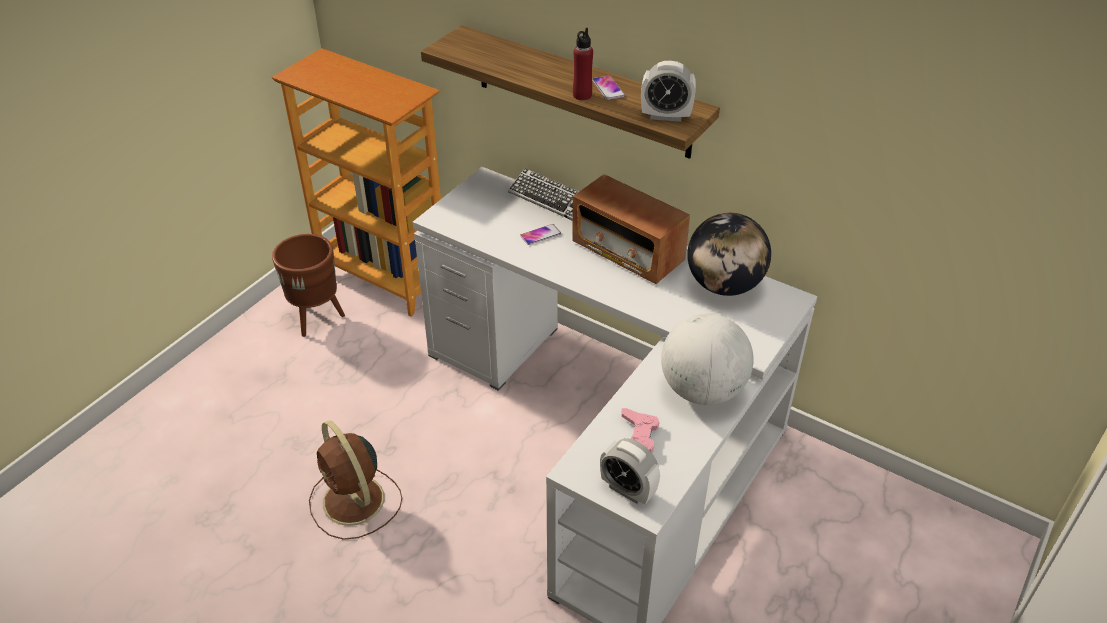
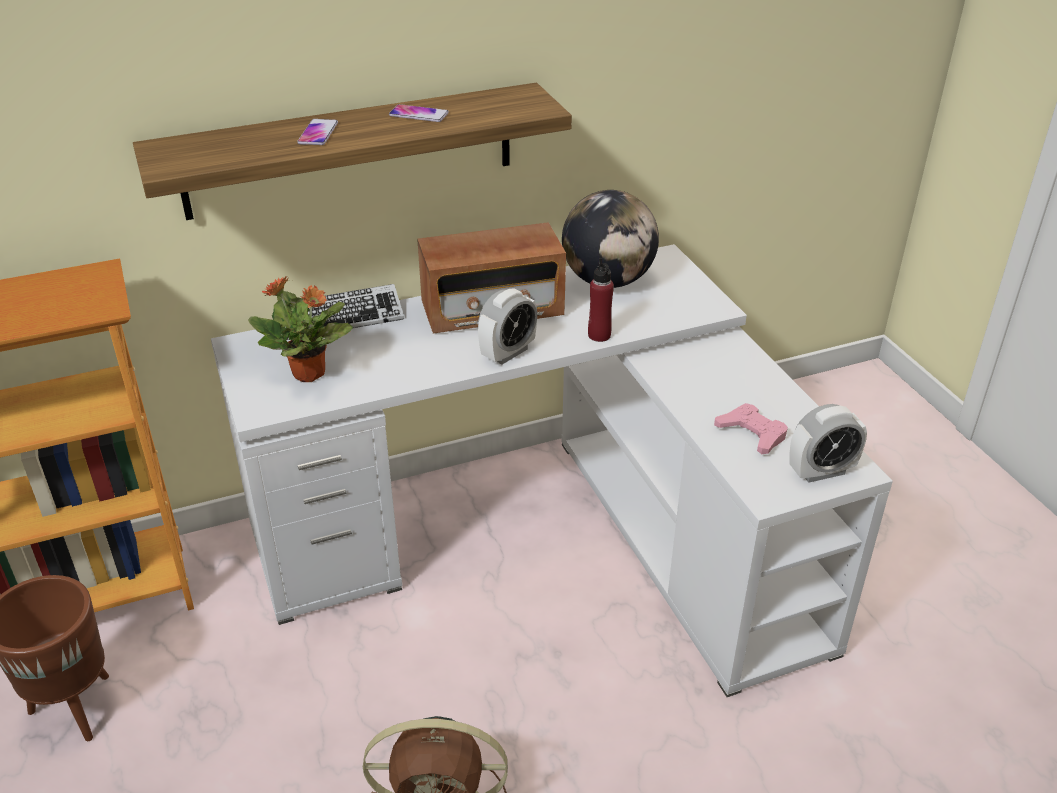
camera: 55 degrees left, 5 degrees down
(485, 217) = (310, 374): none -> potted plant
(540, 235) = (393, 350): phone -> phone (318, 133)
(582, 95) = (410, 130): red bottle -> red bottle (599, 335)
(666, 116) = (515, 107): alarm clock -> alarm clock (508, 353)
(702, 390) = (723, 365): globe -> none

